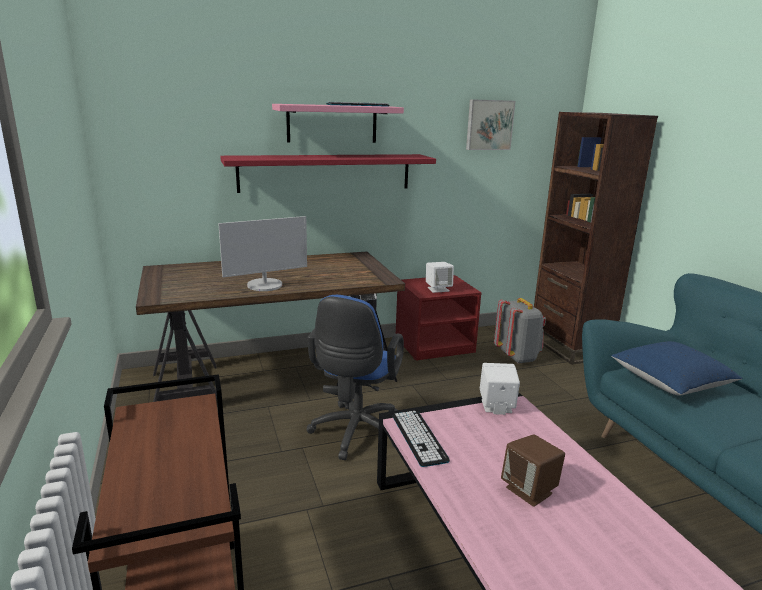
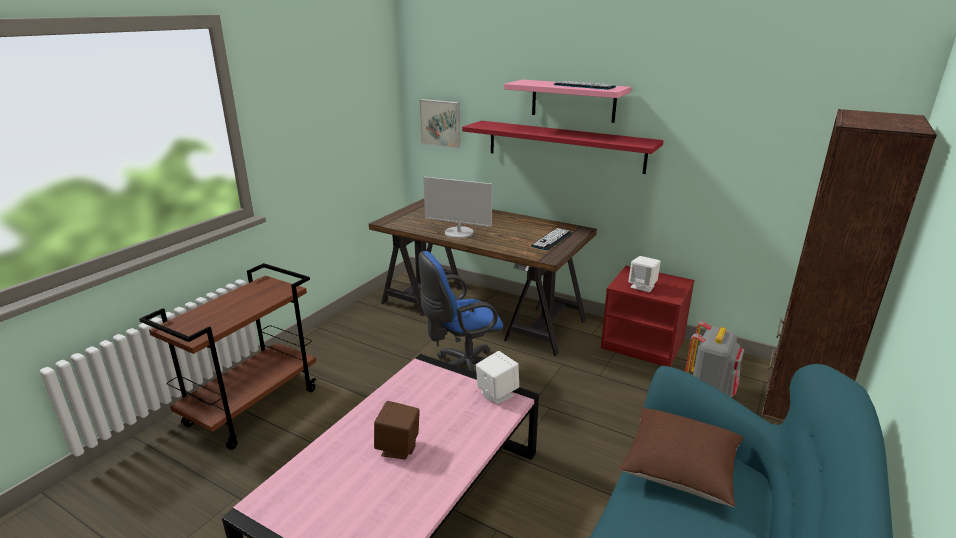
camera: 50 degrees right, 5 degrees up
(419, 438) = (409, 380): keyboard -> keyboard (551, 239)
(489, 125) = (759, 115): picture -> picture (441, 123)
(670, 383) = (679, 470): blue pillow -> brown pillow

